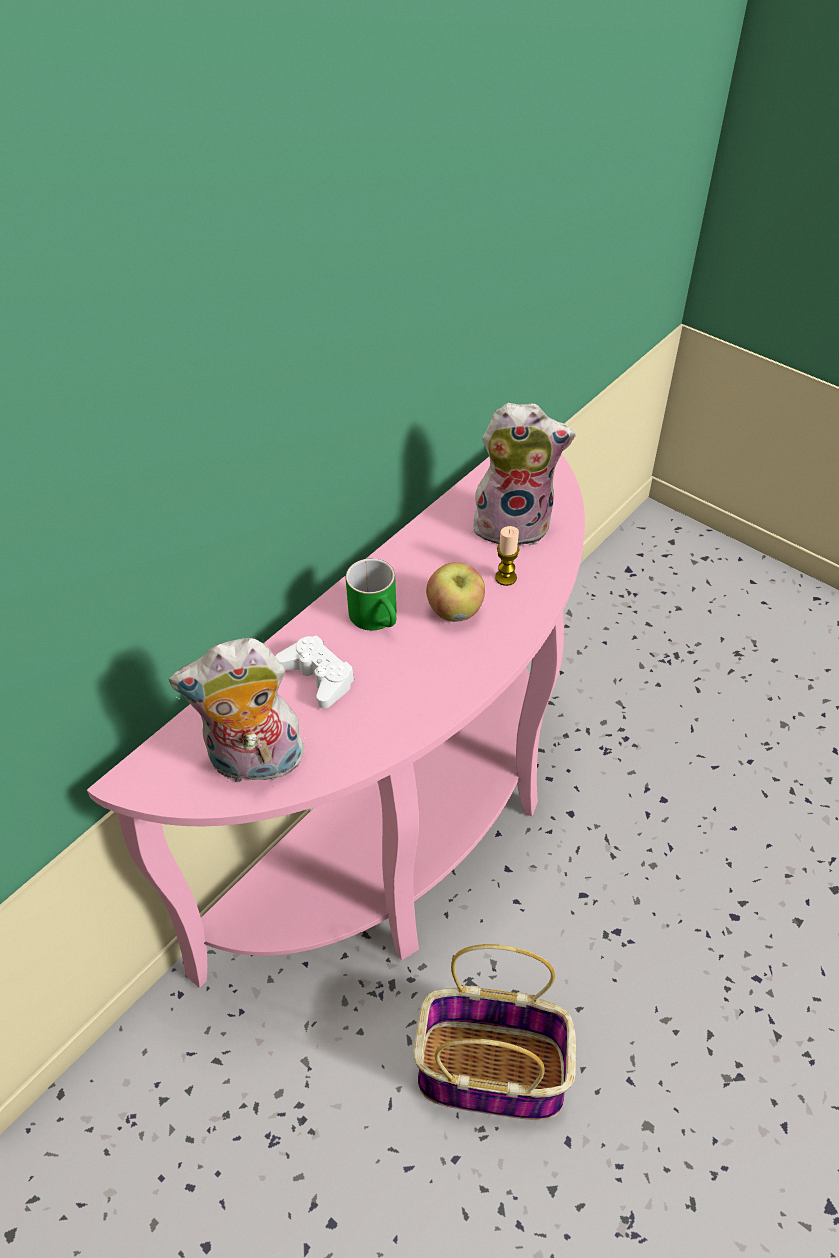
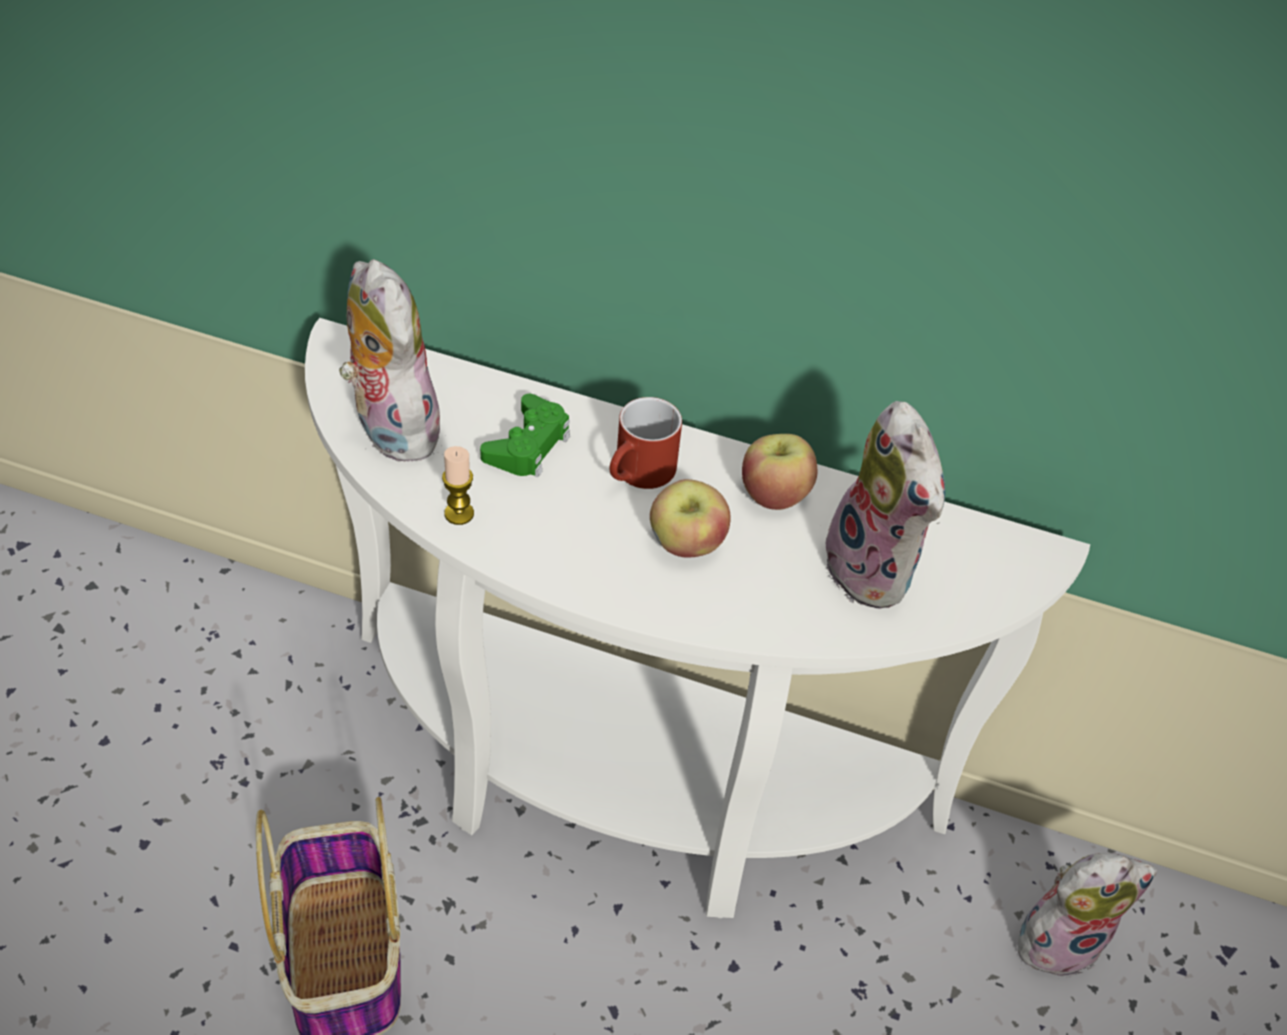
camera: 65 degrees right, 0 degrees up
(318, 676) = (528, 445): white game controller -> green game controller
(379, 618) = (639, 475): green mug -> red mug
(412, 836) = (621, 785): pink console table -> white console table
(428, 552) = (774, 494): none -> apple
(505, 578) = (770, 582): candle -> candle (459, 513)
(600, 640) = (1059, 939): none -> plush toy

